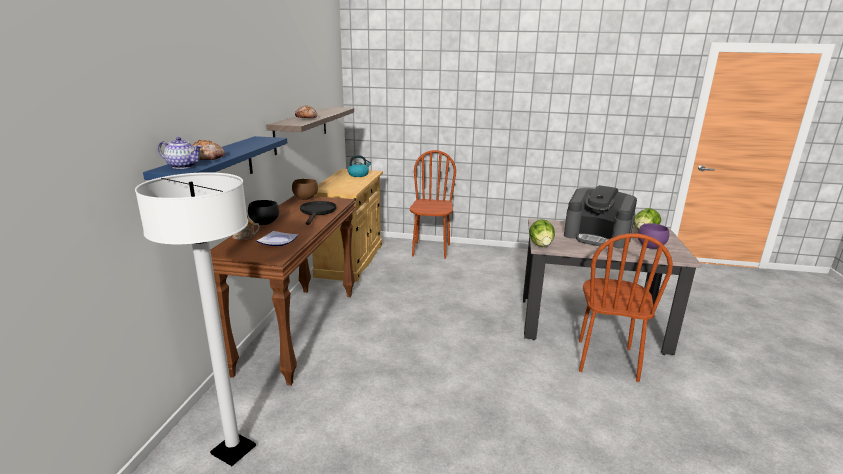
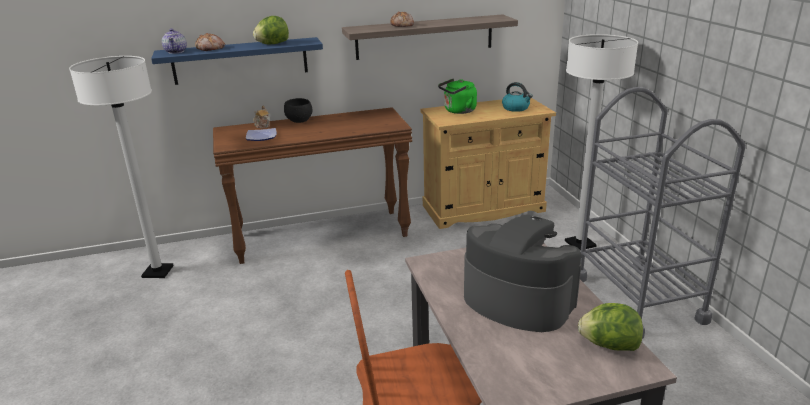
camera: 65 degrees right, 5 degrees up
(305, 198) = (385, 113): brown bowl -> none
(317, 212) = (348, 128): black frying pan -> none
(335, 185) = (458, 111): none -> green kettle
(430, 250) = (580, 244): brown chair -> white floor lamp
(498, 256) = (637, 299): none -> grey cart
(541, 245) = (430, 261): lettuce -> lettuce (272, 44)
(597, 237) = (517, 300): coffee machine -> coffee machine turned 120 degrees clockwise
(649, 246) = (530, 356): purple bowl -> none

